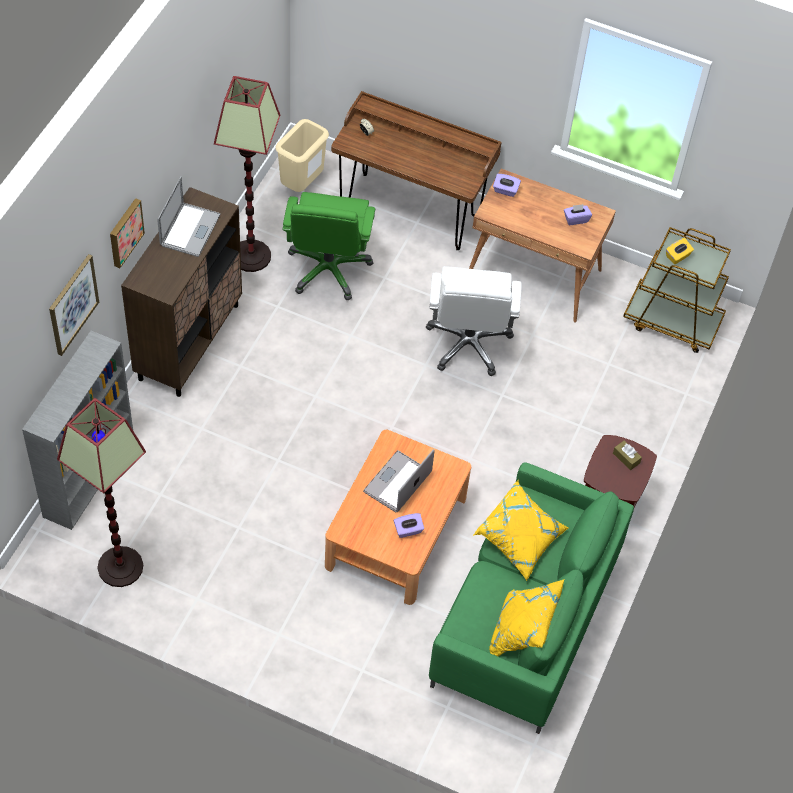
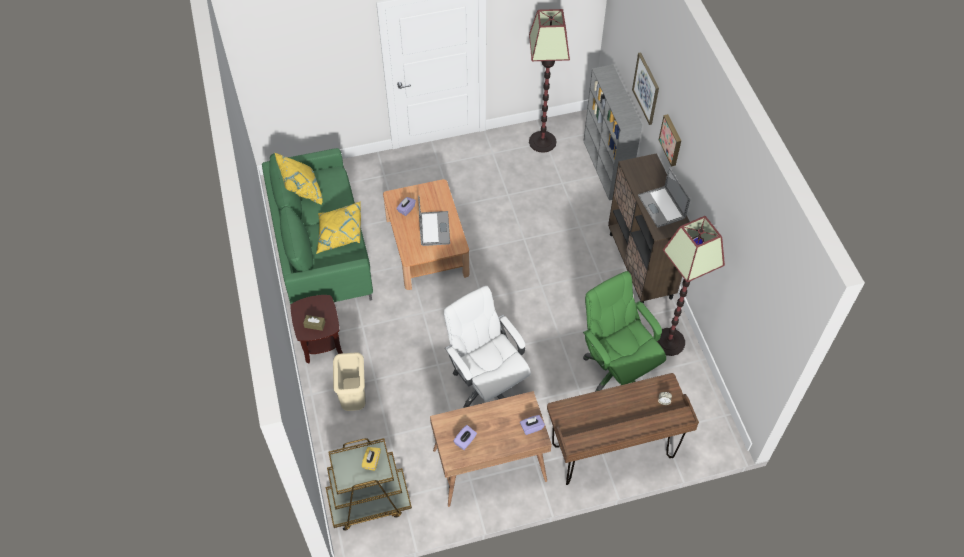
camera: 145 degrees right, 0 degrees up
(302, 185) = (697, 417): beige trash can -> beige trash can (353, 399)

